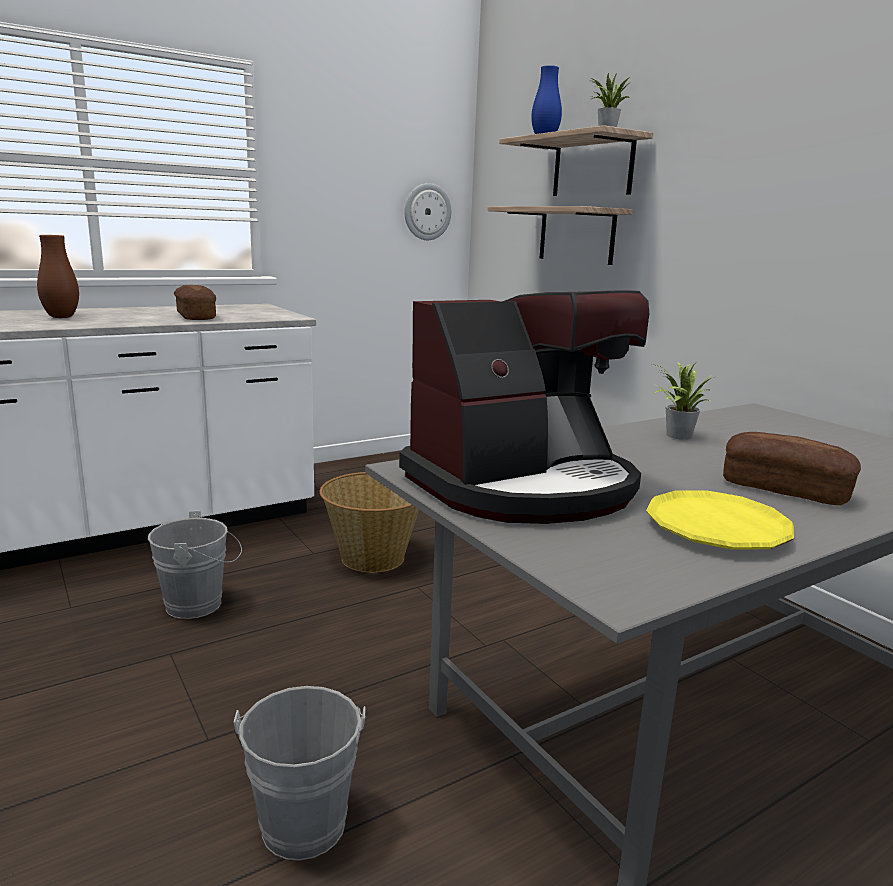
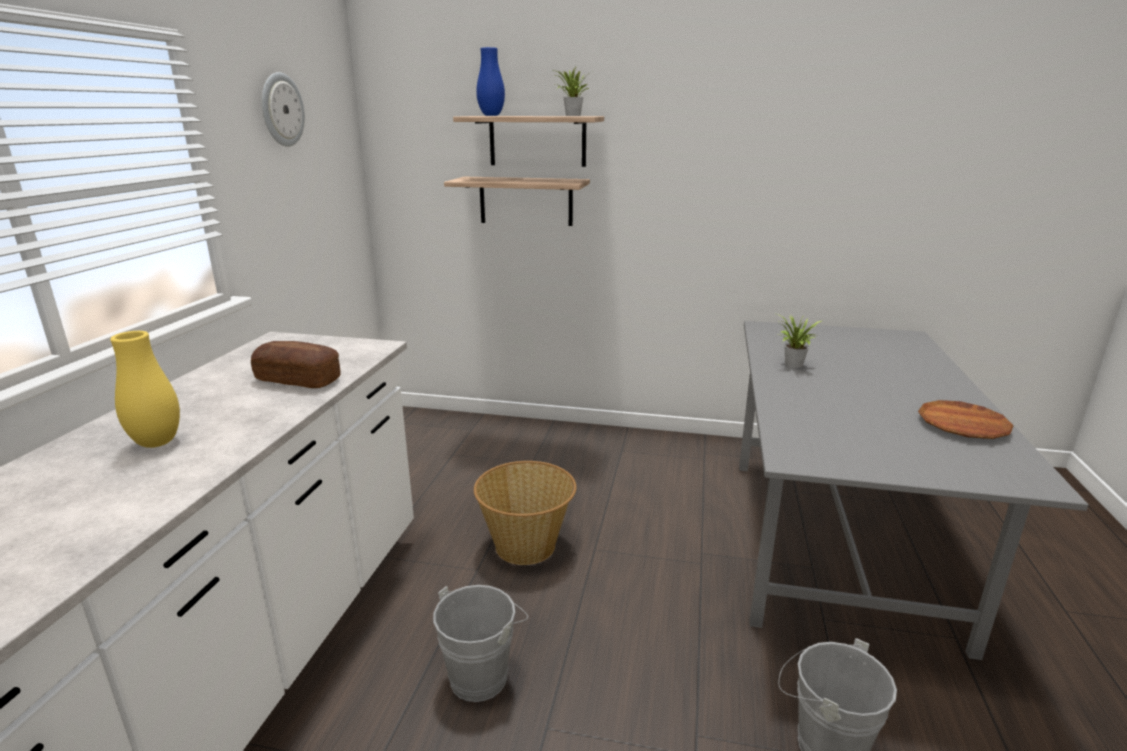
camera: 45 degrees left, 5 degrees up
(61, 317) = (157, 443): brown vase -> yellow vase
(427, 212) = (340, 185): wall clock -> wall clock (281, 110)
(523, 486) = (856, 441): coffee machine -> none
(716, 529) = (962, 425): yellow plate -> brown plate
(784, 489) = (911, 385): bread -> none

